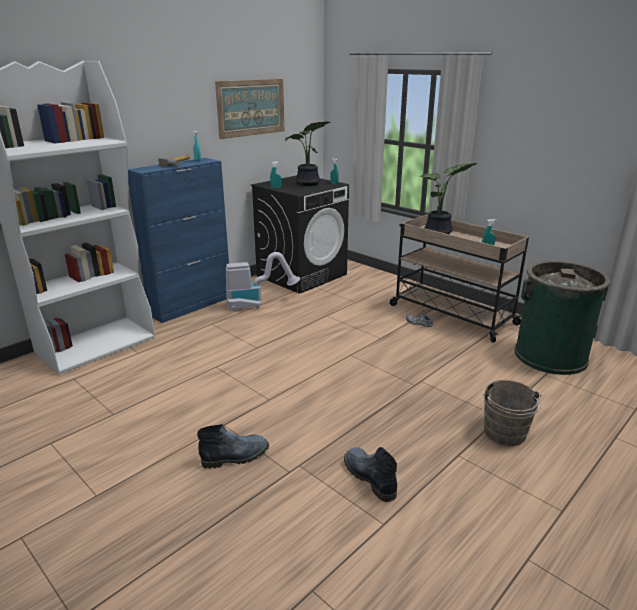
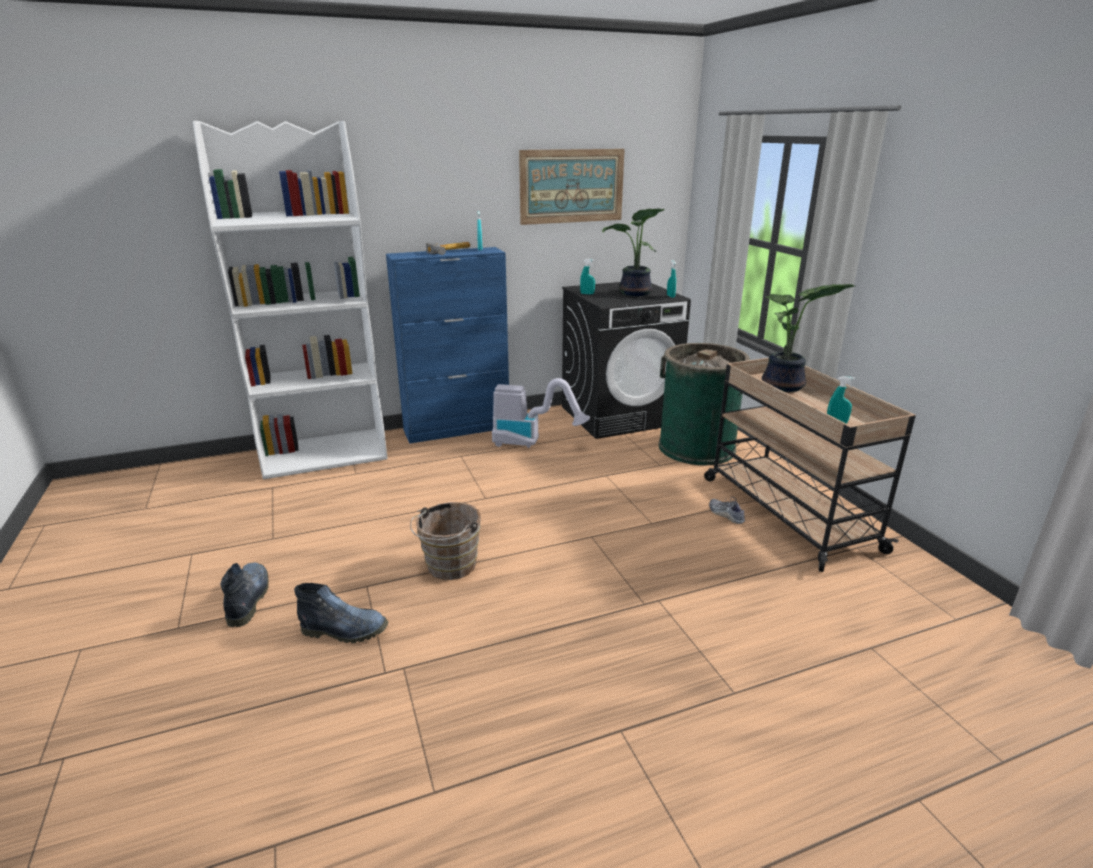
camera: 25 degrees right, 0 degrees up
(368, 477) = (472, 716): boot -> boot (248, 598)
(505, 435) = (720, 725): brown bucket -> brown bucket (448, 567)
(550, 356) = (905, 619): green trash can -> green trash can (696, 447)

